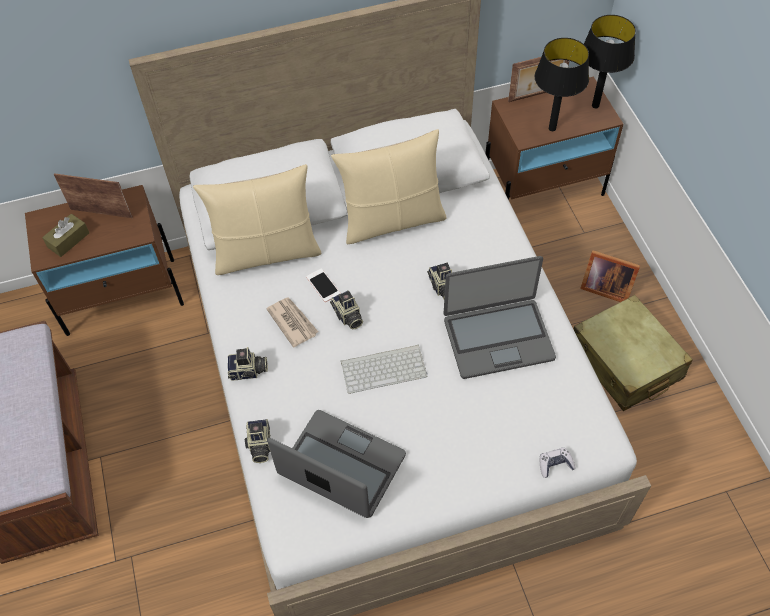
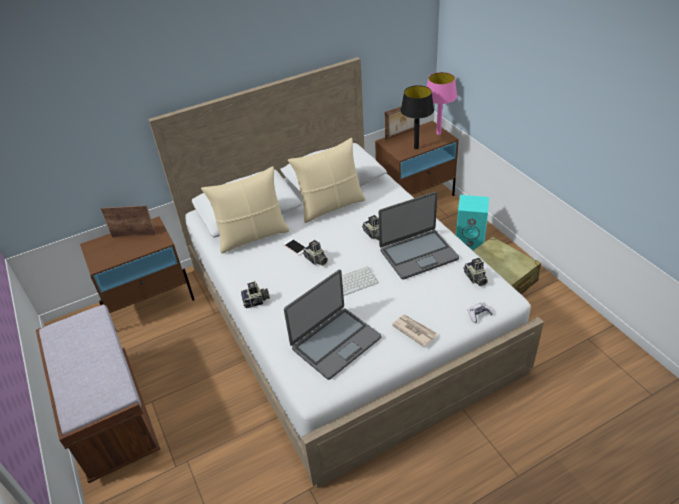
camera: 10 degrees left, 15 degrees down
(68, 240) = (113, 253): brown tissue box -> none
(259, 445) = (275, 341): camera -> camera (475, 278)
(292, 322) = (279, 269): newspaper -> newspaper (414, 330)
(341, 466) = (335, 342): laptop -> laptop turned 120 degrees clockwise
(595, 105) = (438, 133): black table lamp -> pink table lamp
(604, 287) = (470, 242): picture frame -> turquoise speaker

